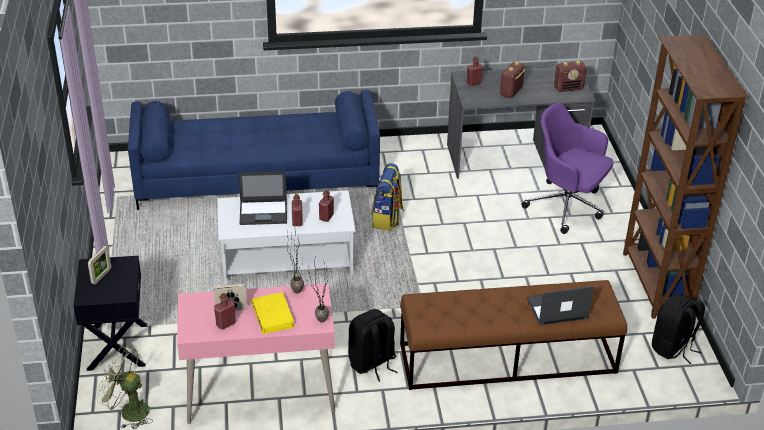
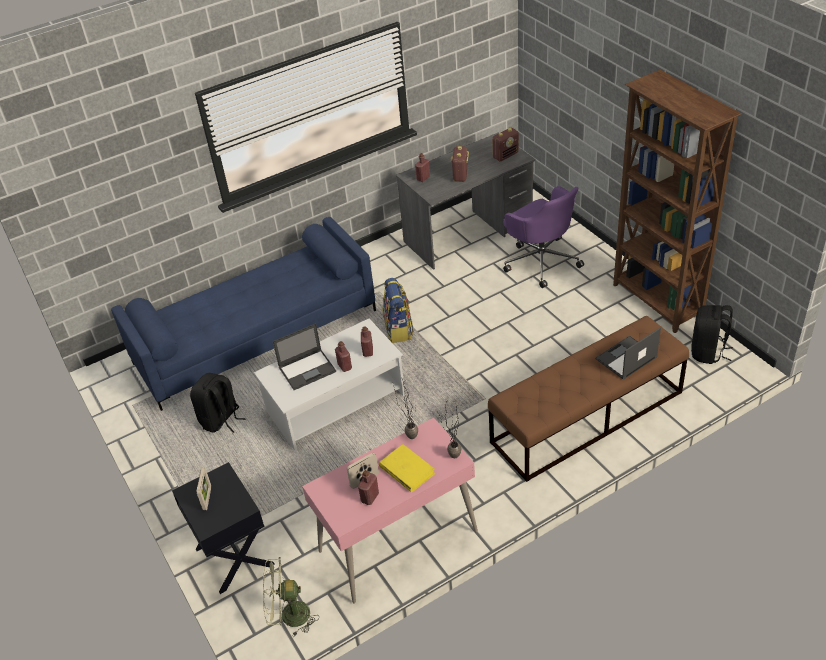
camera: 20 degrees left, 5 degrees up
(372, 363) = (478, 471): black backpack -> black backpack (221, 420)
(567, 207) = (541, 260): purple office chair -> purple office chair turned 135 degrees counterclockwise

